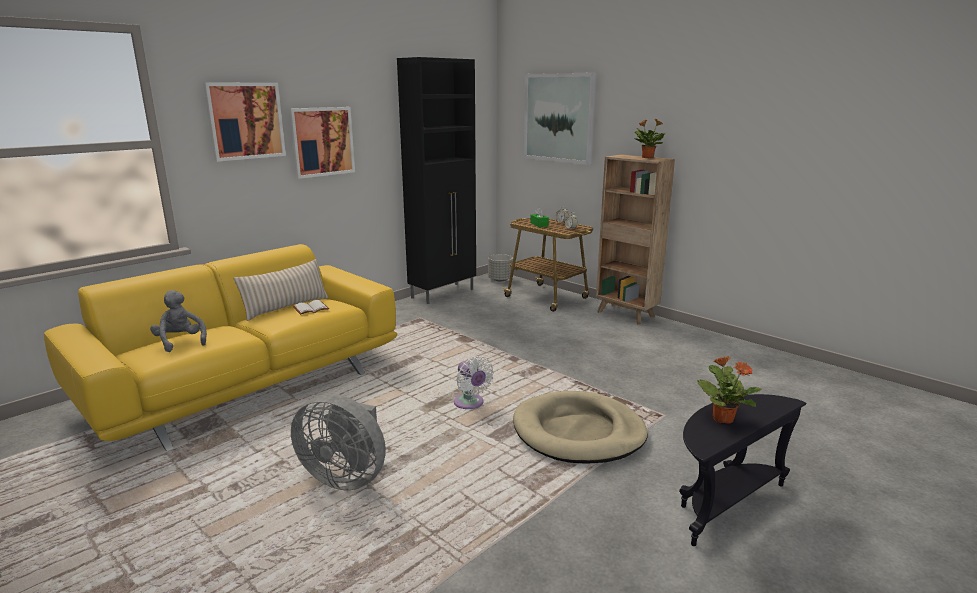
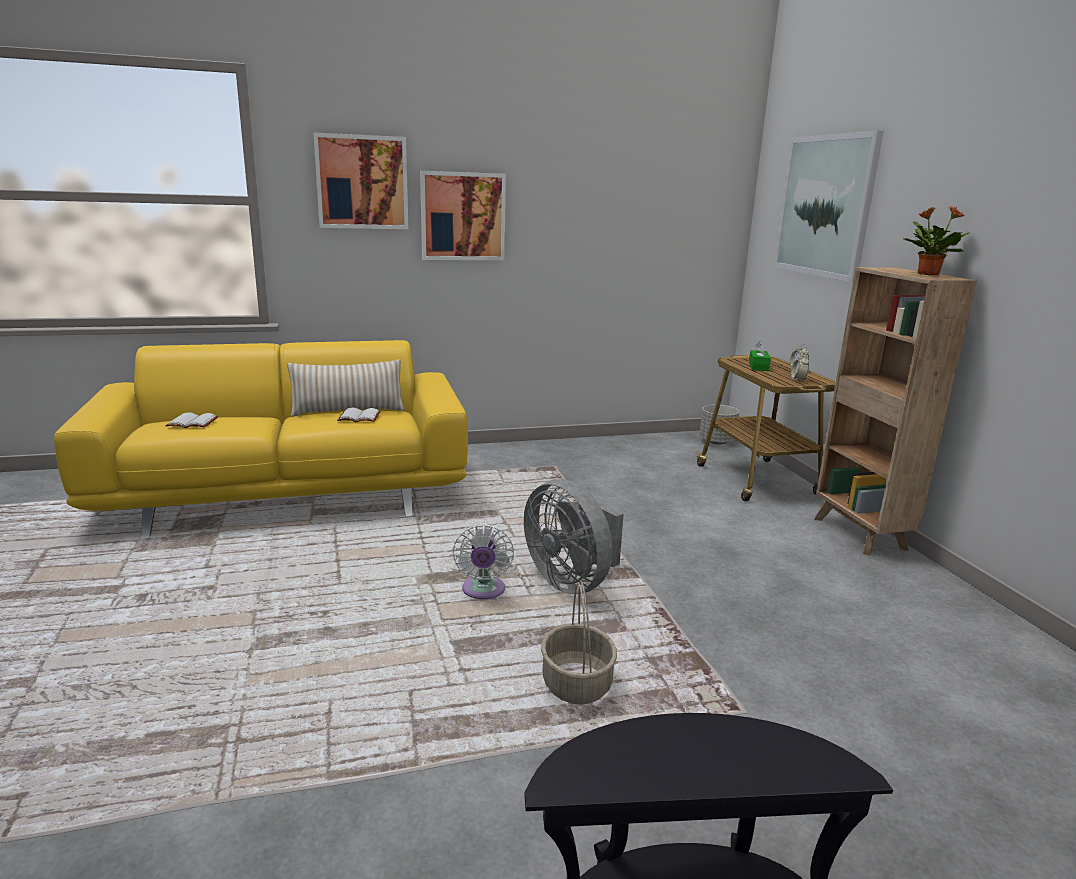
camera: 30 degrees right, 0 degrees up
(180, 342) = (193, 422): grey plush toy -> white book
(346, 477) = (245, 629): grey fan -> grey fan (571, 581)
(443, 293) = (620, 443): black cabinet -> none
(578, 432) = (577, 684): beige dog bed -> basket
(722, 418) = (669, 748): potted plant -> none

